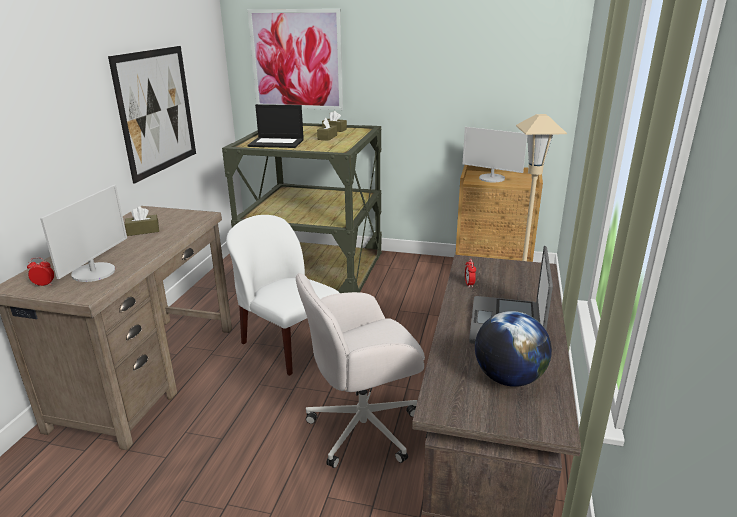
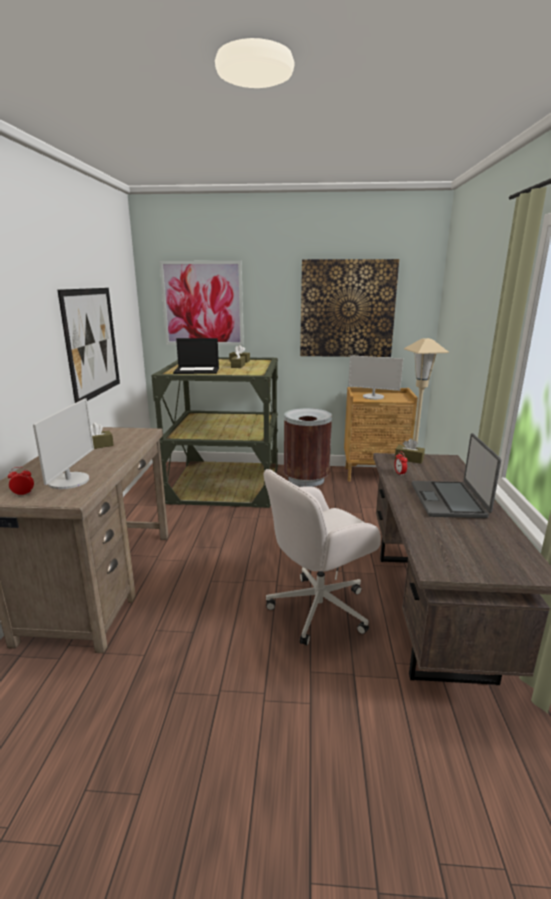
camera: 10 degrees left, 5 degrees down
(288, 344) = (225, 545): white chair -> none
(408, 271) = (306, 479): none -> brown trash can
(466, 69) = (347, 309): none -> picture
(491, 265) = (409, 459): none -> brown tissue box
(508, 378) = (477, 540): globe -> none

